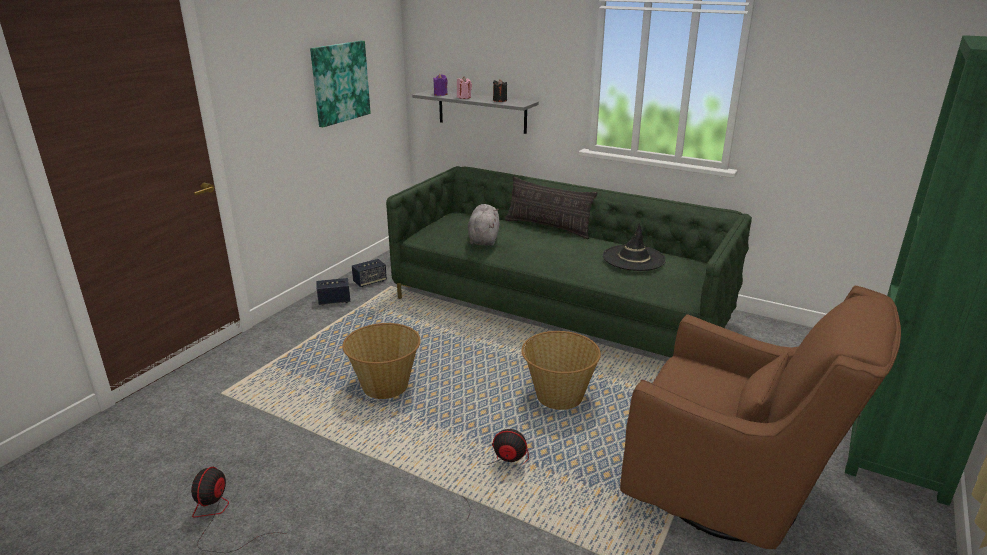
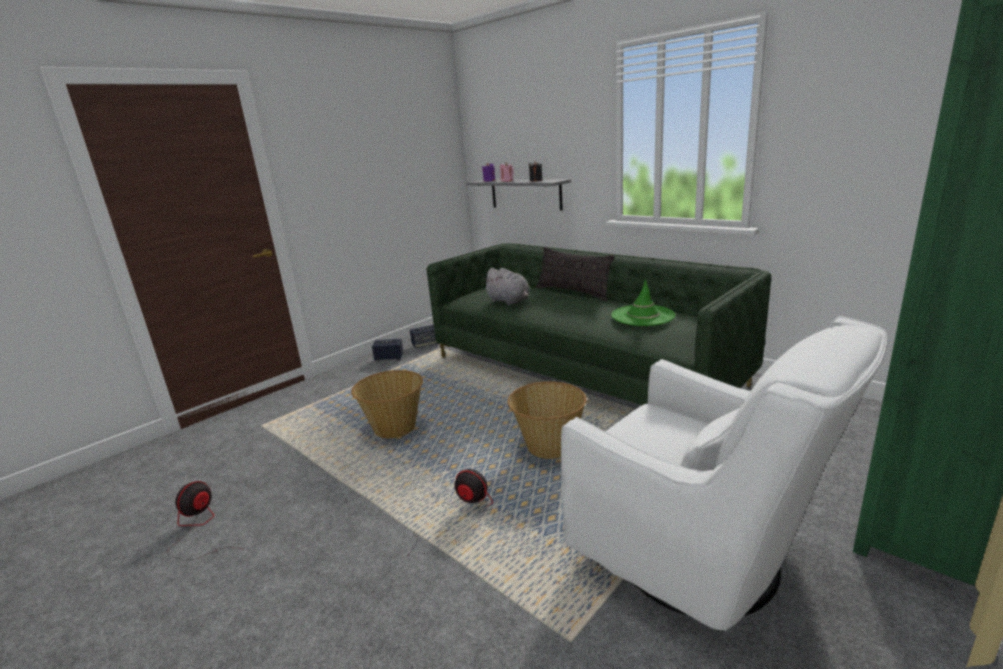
camera: 15 degrees right, 5 degrees down
(340, 82) = (399, 172): picture -> none
(483, 239) = (509, 301): grey plush toy -> grey plush toy turned 120 degrees clockwise
(633, 258) = (642, 316): black hat -> green hat
(732, 493) = (702, 559): brown armchair -> white armchair

